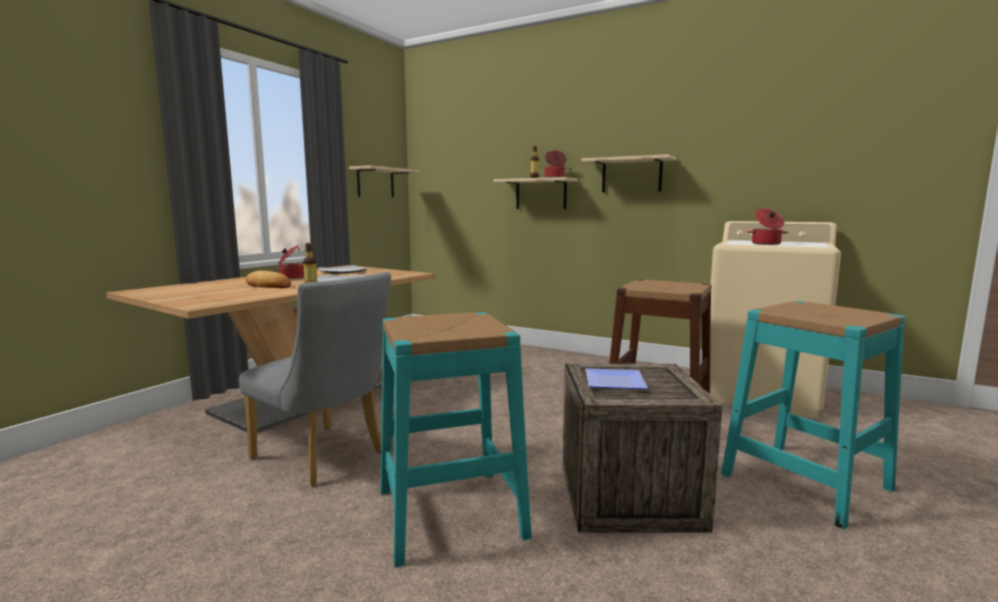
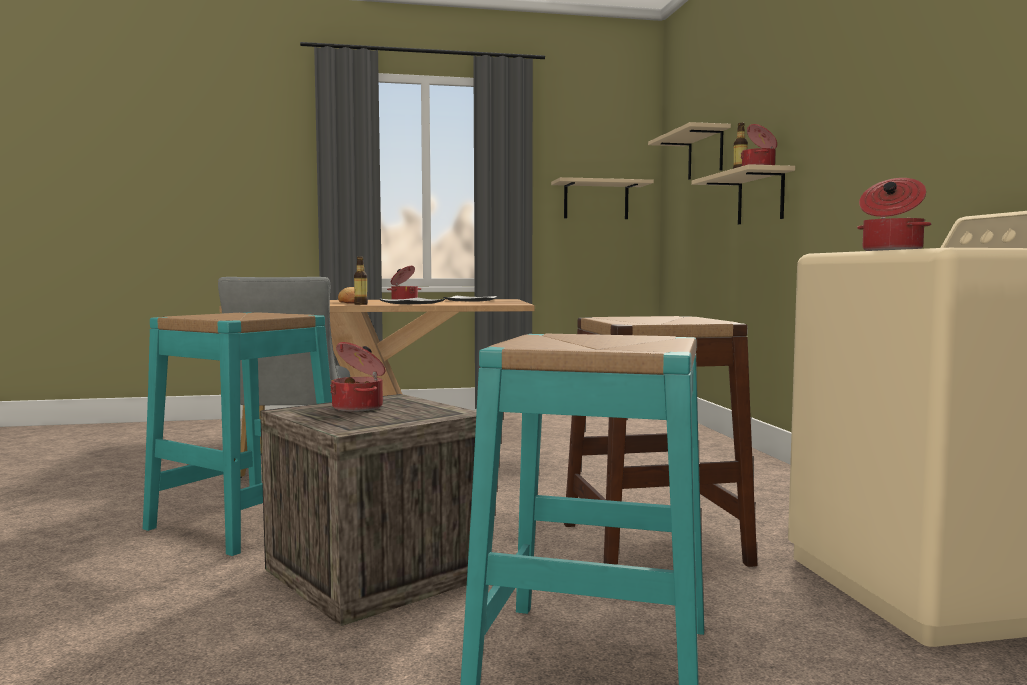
camera: 50 degrees right, 5 degrees down
(612, 381) = (359, 407): plate -> cooking pot
(631, 175) = (853, 148): beige shelf -> beige shelf (705, 154)

